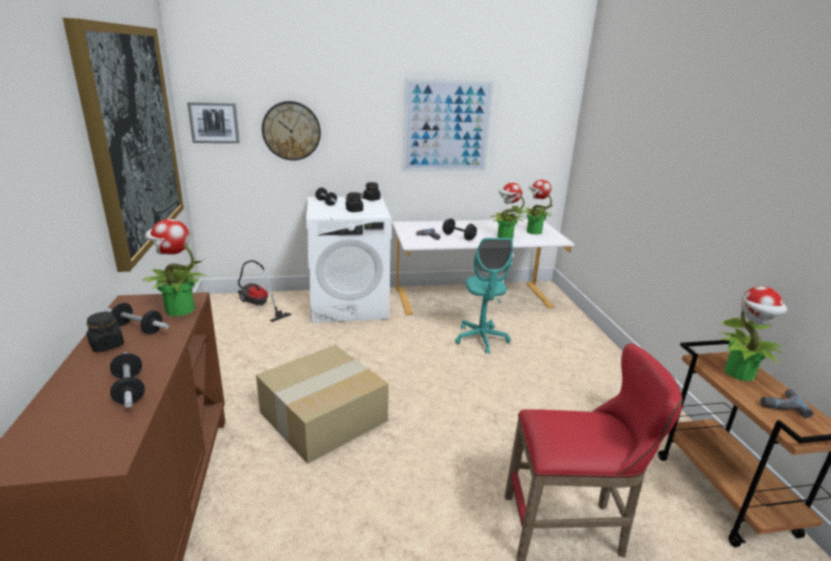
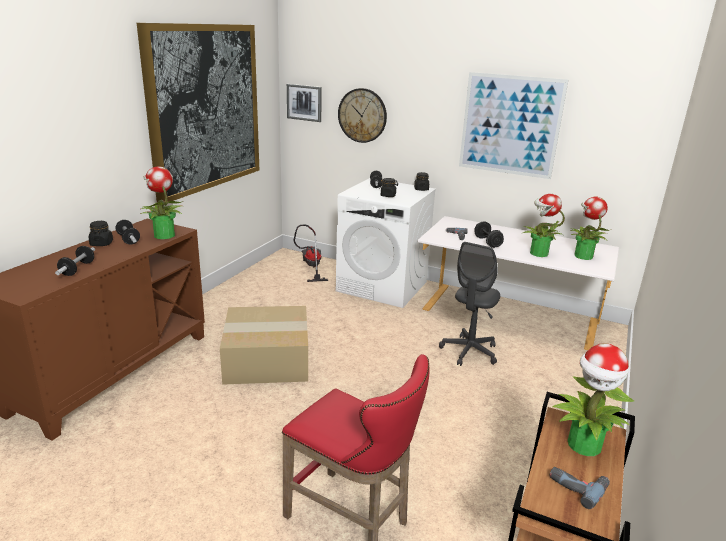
camera: 35 degrees right, 0 degrees up
(481, 339) = (469, 352): turquoise office chair -> grey office chair

